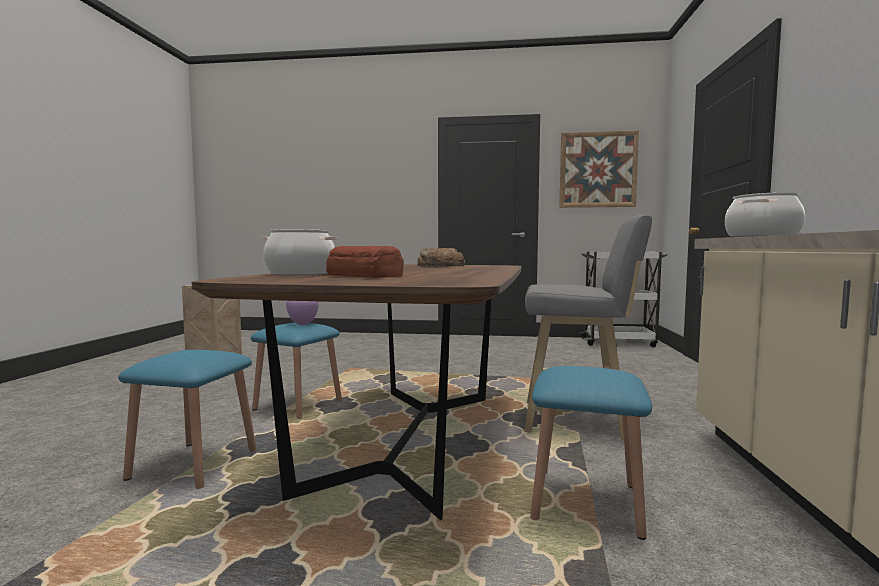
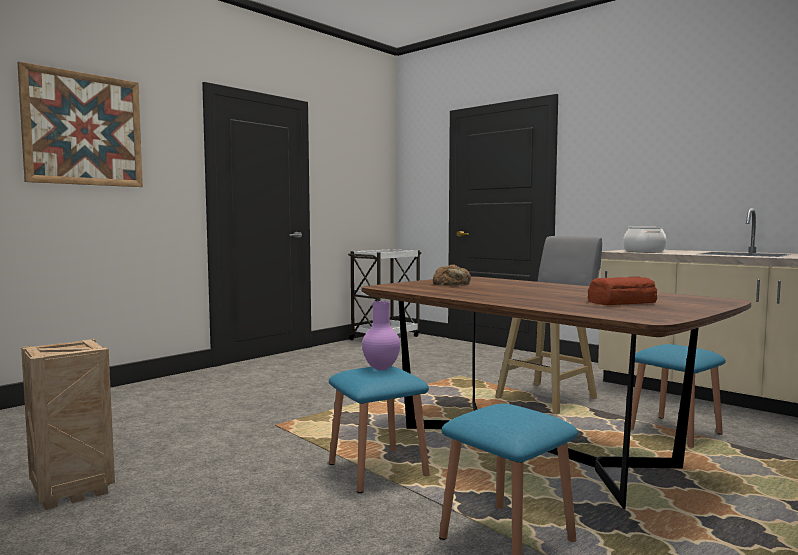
camera: 55 degrees left, 0 degrees up
(300, 273) = (566, 307): cooking pot -> none
(598, 170) = (354, 169): picture -> picture (84, 129)

